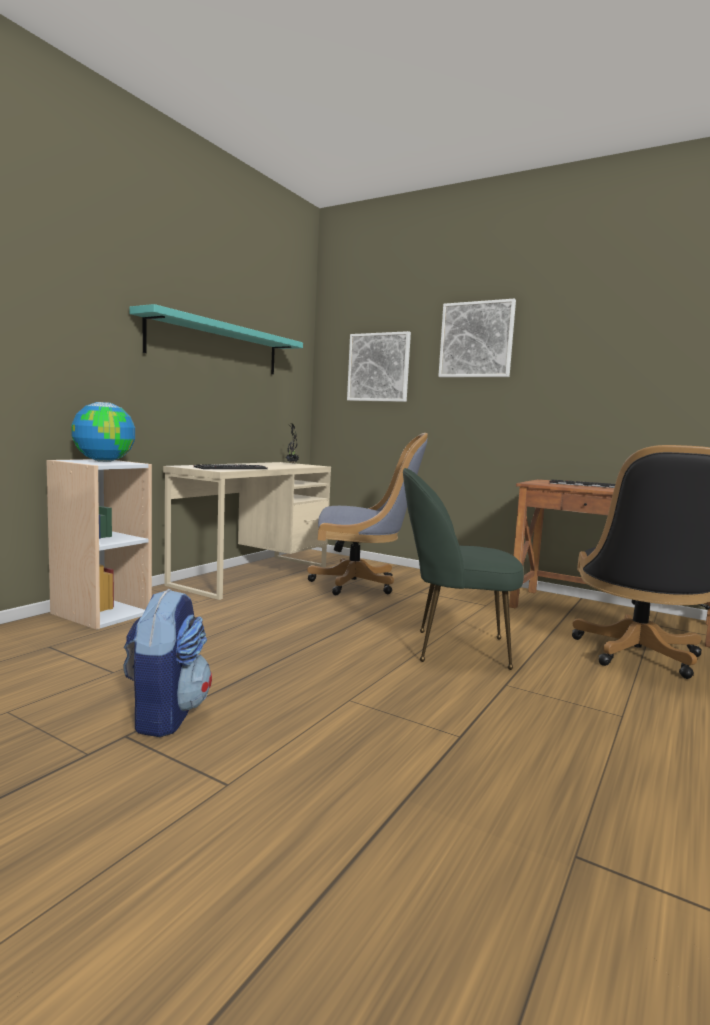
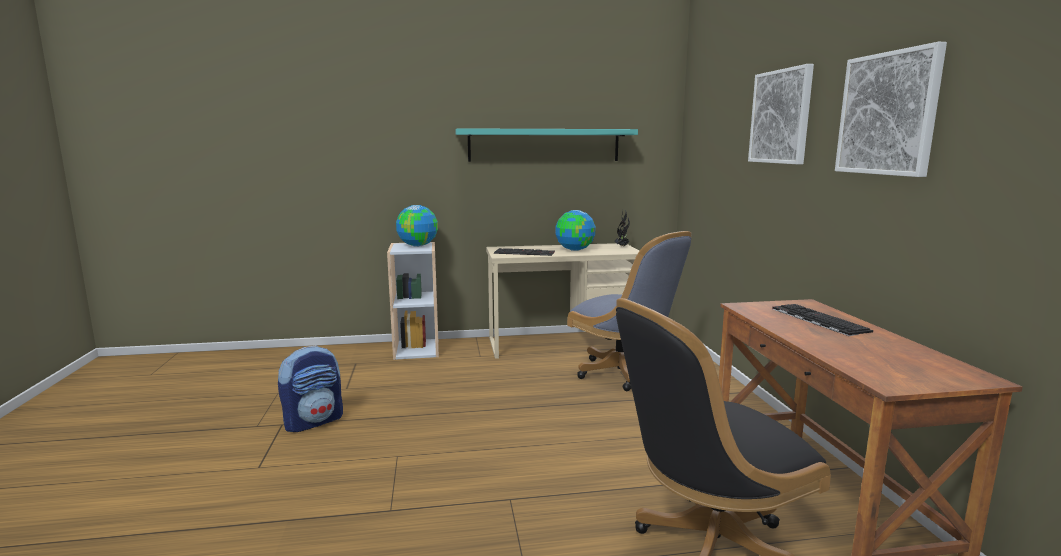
camera: 50 degrees right, 5 degrees up
(265, 465) = (575, 250): none -> globe
(379, 367) = (715, 148): picture -> picture (888, 114)
(452, 648) = (550, 455): green chair -> none

